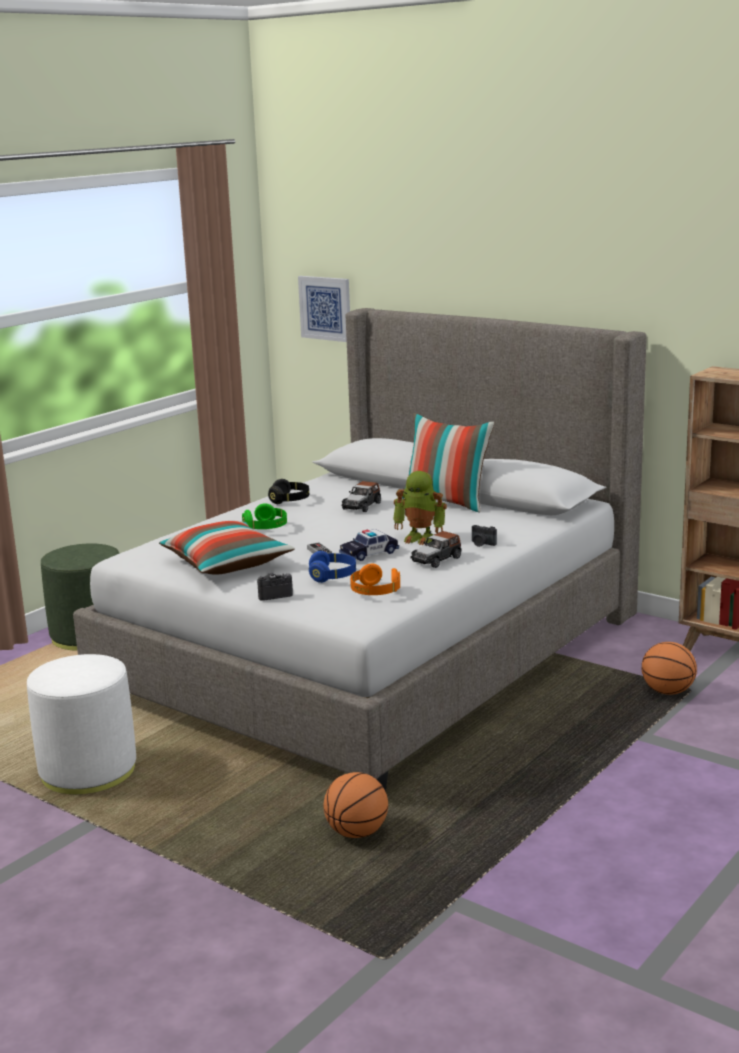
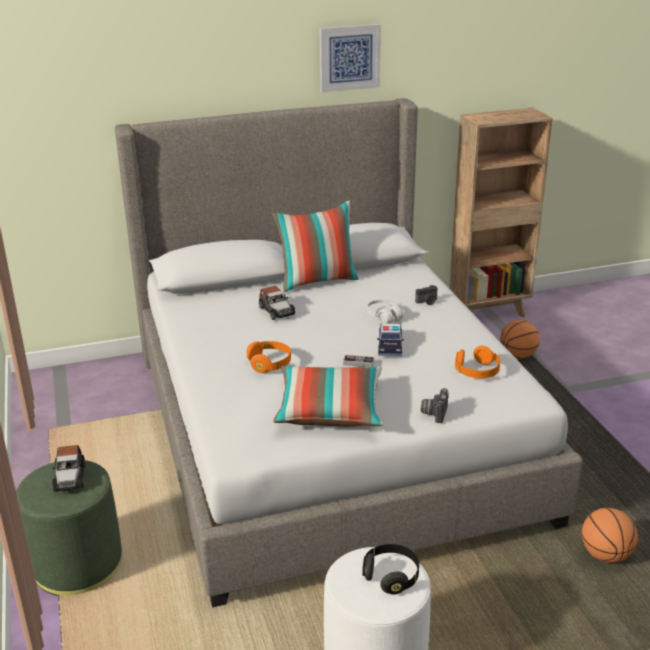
camera: 55 degrees left, 10 degrees up
(266, 528) = (269, 364): green headphones -> orange headphones
(290, 500) = (209, 332): black headphones -> black headphones (391, 576)
(326, 308) = (54, 133): picture -> picture (349, 57)
(332, 576) = (421, 376): blue headphones -> none
(420, 538) = (384, 316): toy robot -> white headphones
(436, 560) = (439, 327): toy car -> toy car (70, 477)

